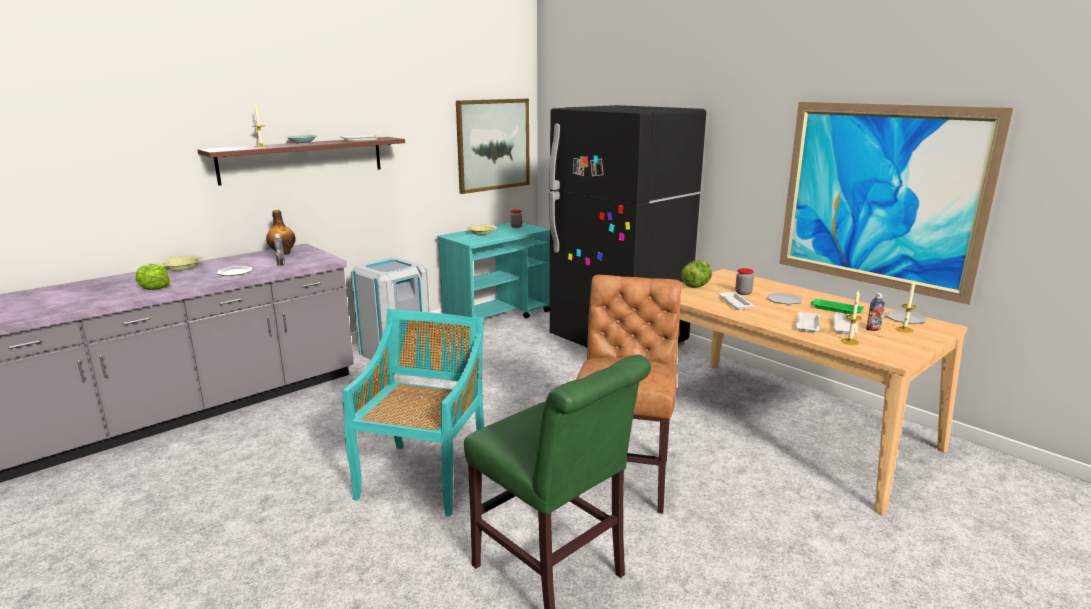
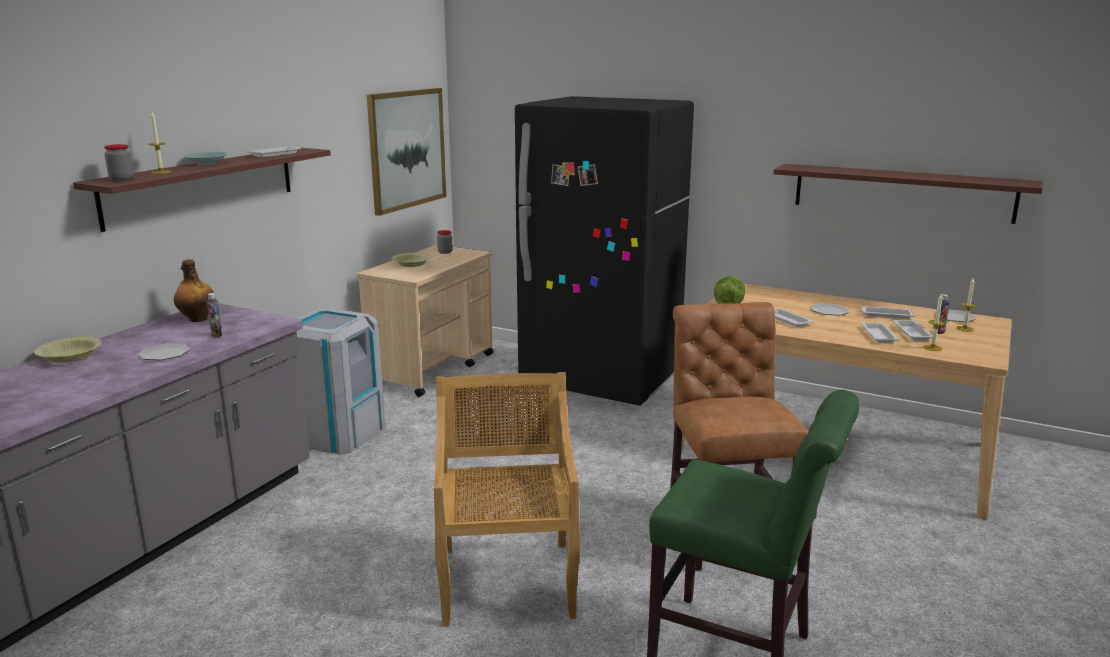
camera: 20 degrees left, 0 degrees up
(153, 287) = (66, 390): lettuce -> none
(424, 477) = (507, 580): turquoise chair -> beige chair
(498, 316) = (432, 369): turquoise cart -> beige cart
(743, 293) = (782, 308): jar -> jar (121, 179)
(835, 309) = (885, 315): green tray -> white tray
(879, 197) = (902, 192): picture -> shelf

